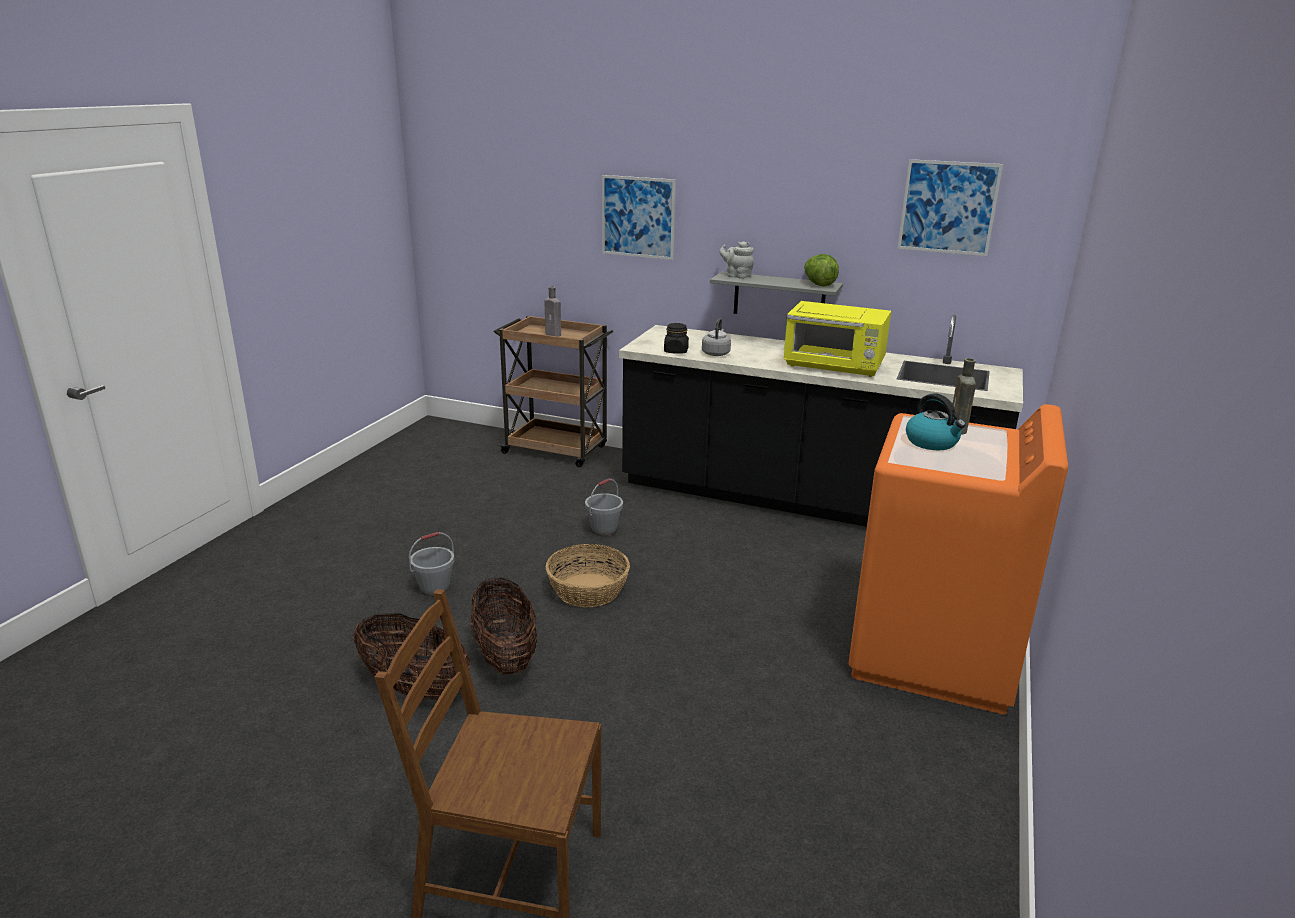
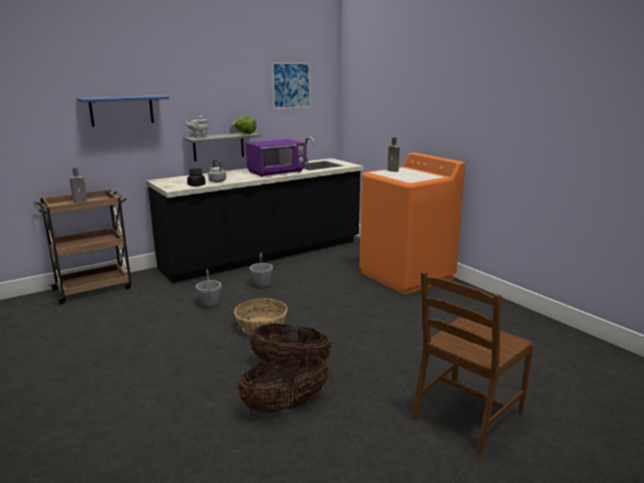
camera: 55 degrees left, 5 degrees down
(434, 588) = (187, 372): grey bucket -> grey bucket (261, 285)
(638, 217) = (122, 110): picture -> blue shelf
(835, 366) = (276, 172): yellow microwave -> purple microwave
(932, 442) = (400, 175): kettle -> none

